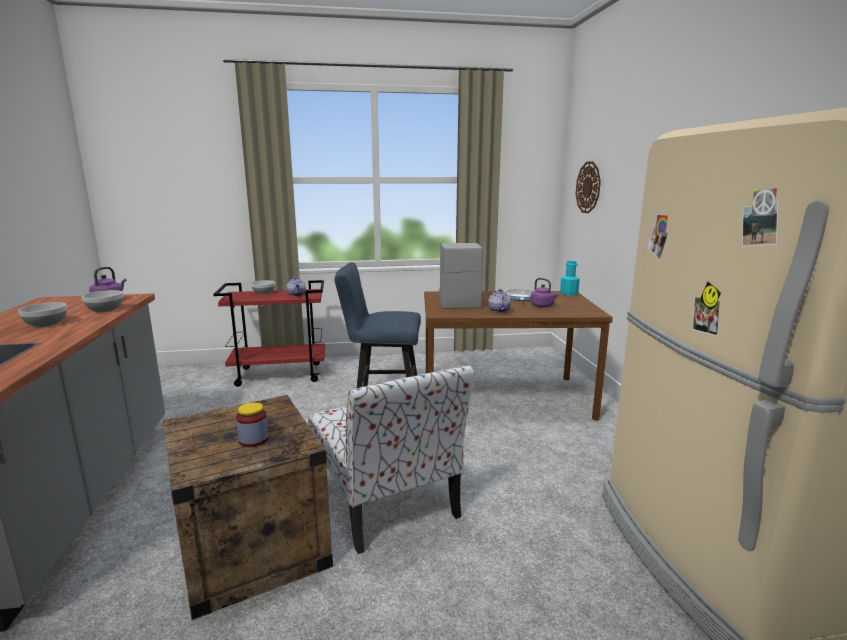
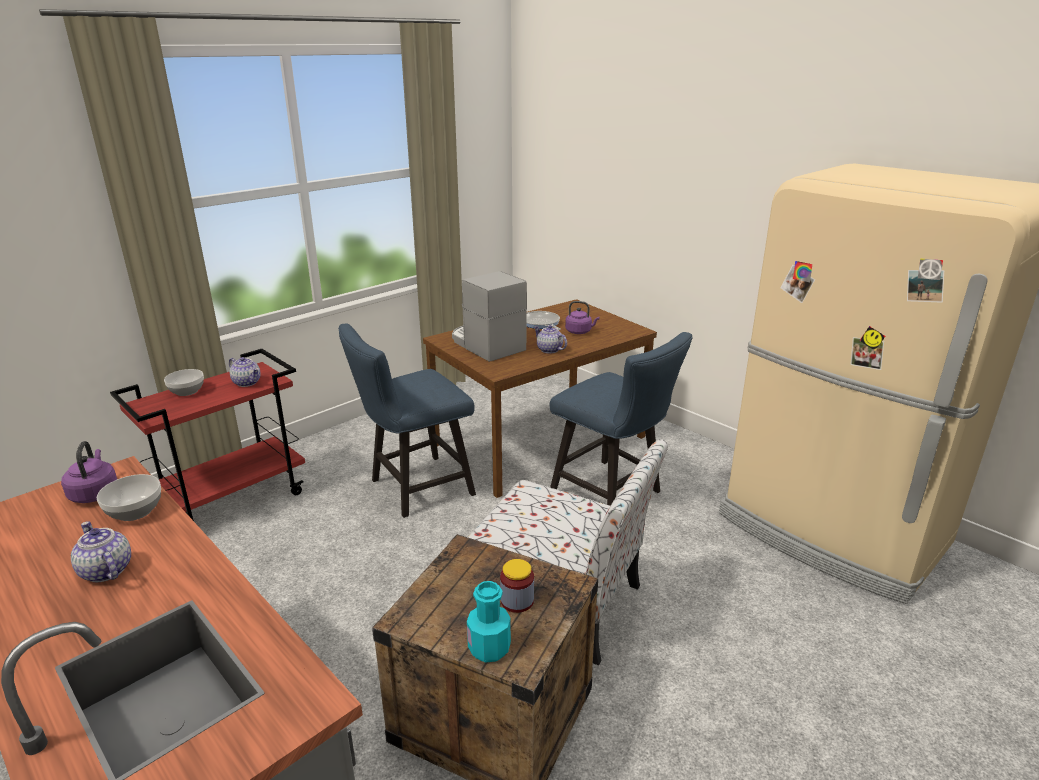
camera: 35 degrees left, 10 degrees up
(45, 324) = (105, 570): bowl -> teapot
(518, 448) = (612, 495): none -> blue chair
(569, 293) = (576, 305): turquoise bottle -> turquoise bottle (489, 648)
(588, 187) = (566, 174): wall clock -> none

